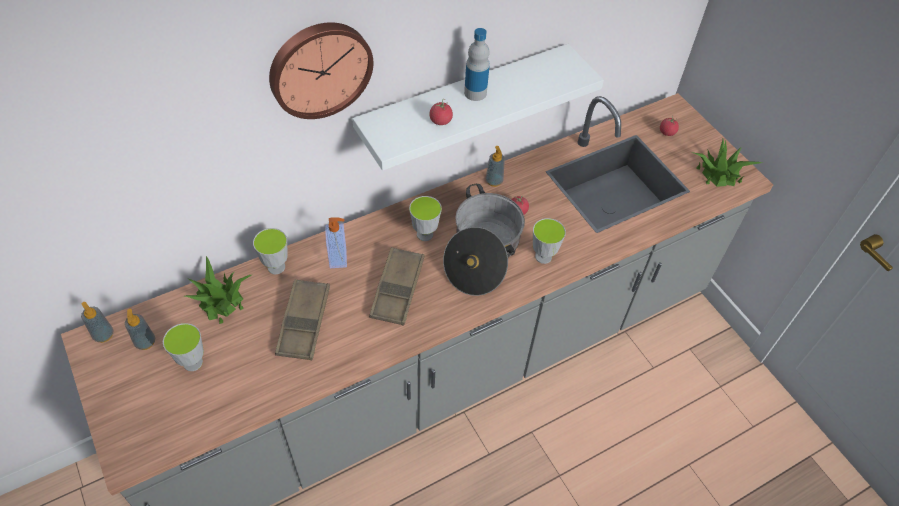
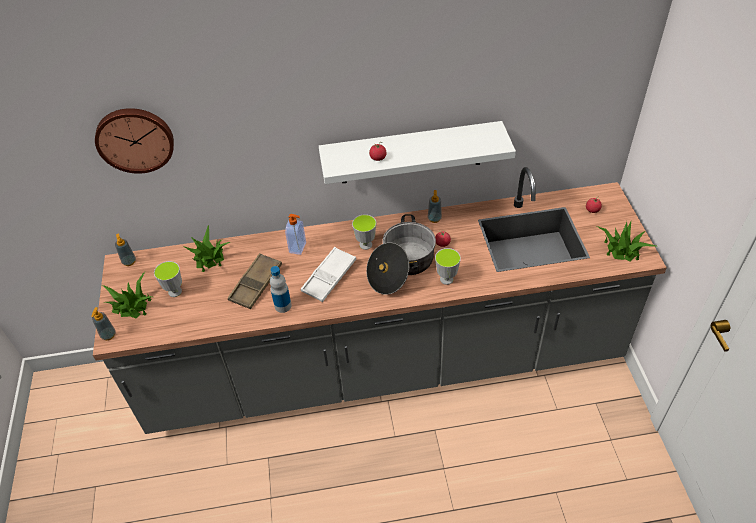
camera: 25 degrees right, 5 degrees down
(137, 399) = (132, 305): none -> potted plant
(145, 342) = (152, 272): soap dispenser -> soap dispenser (108, 335)
(276, 267) = (254, 244): cup -> none
(319, 68) = (292, 104): wall clock -> wall clock (135, 139)
(397, 289) = (329, 277): brown tray -> white tray
(475, 93) = (412, 143): bottle -> bottle (283, 306)

